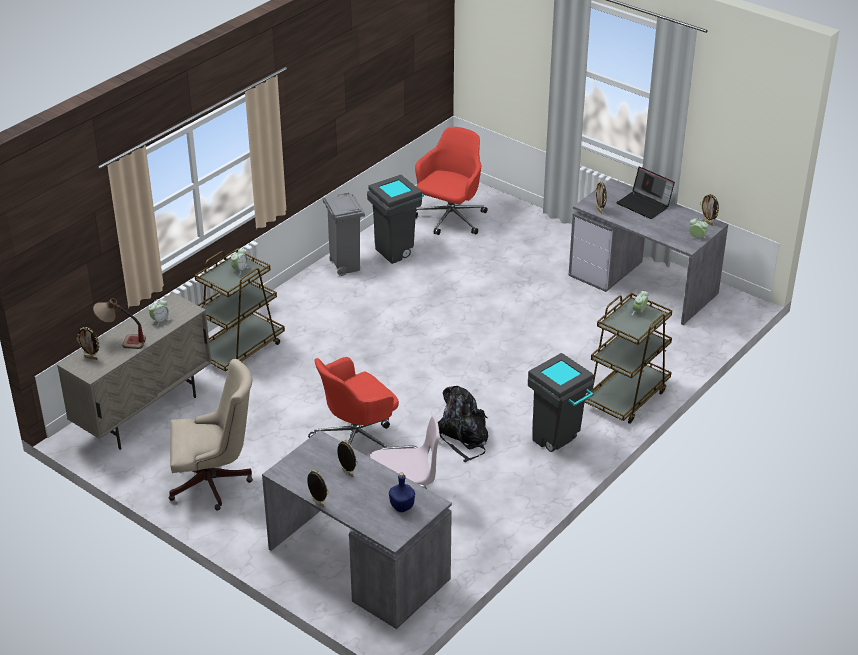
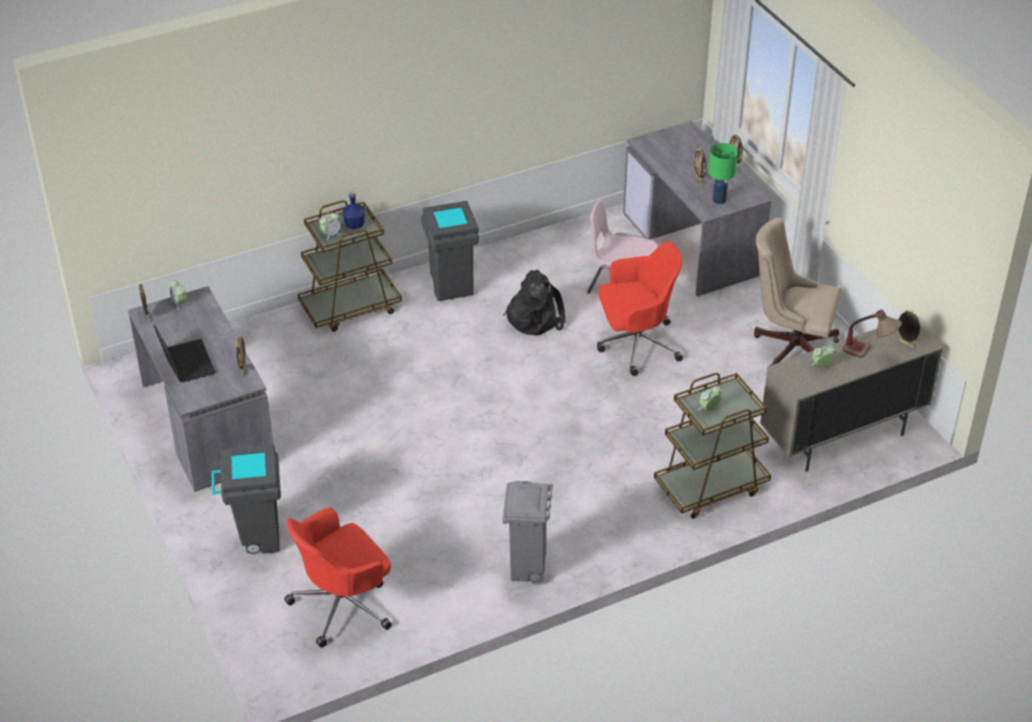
camera: 155 degrees left, 5 degrees up
(315, 457) = (719, 200): none -> green table lamp
(397, 252) = (448, 571): grey trash can -> grey trash can (256, 539)
(401, 506) = (668, 147): blue bottle -> blue bottle (354, 225)

